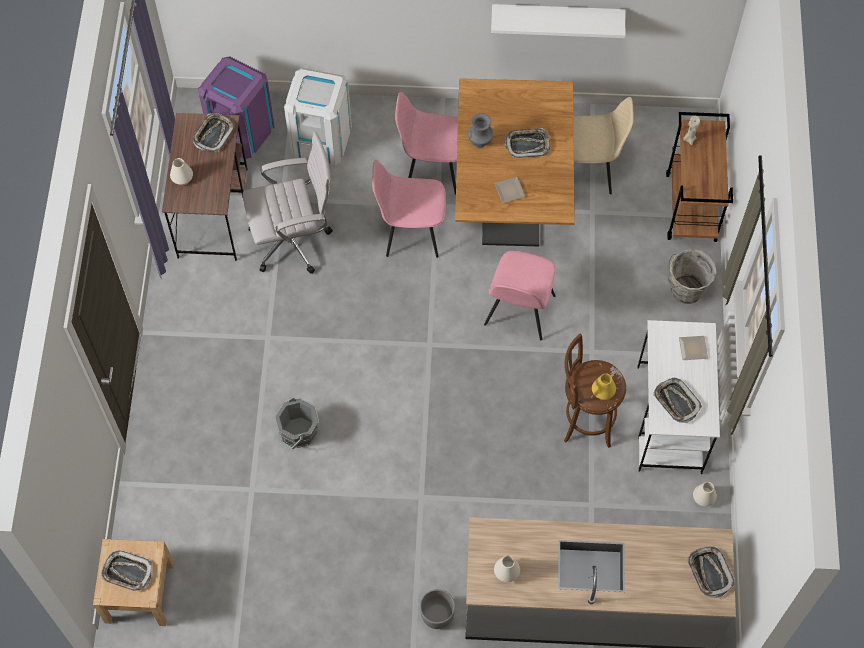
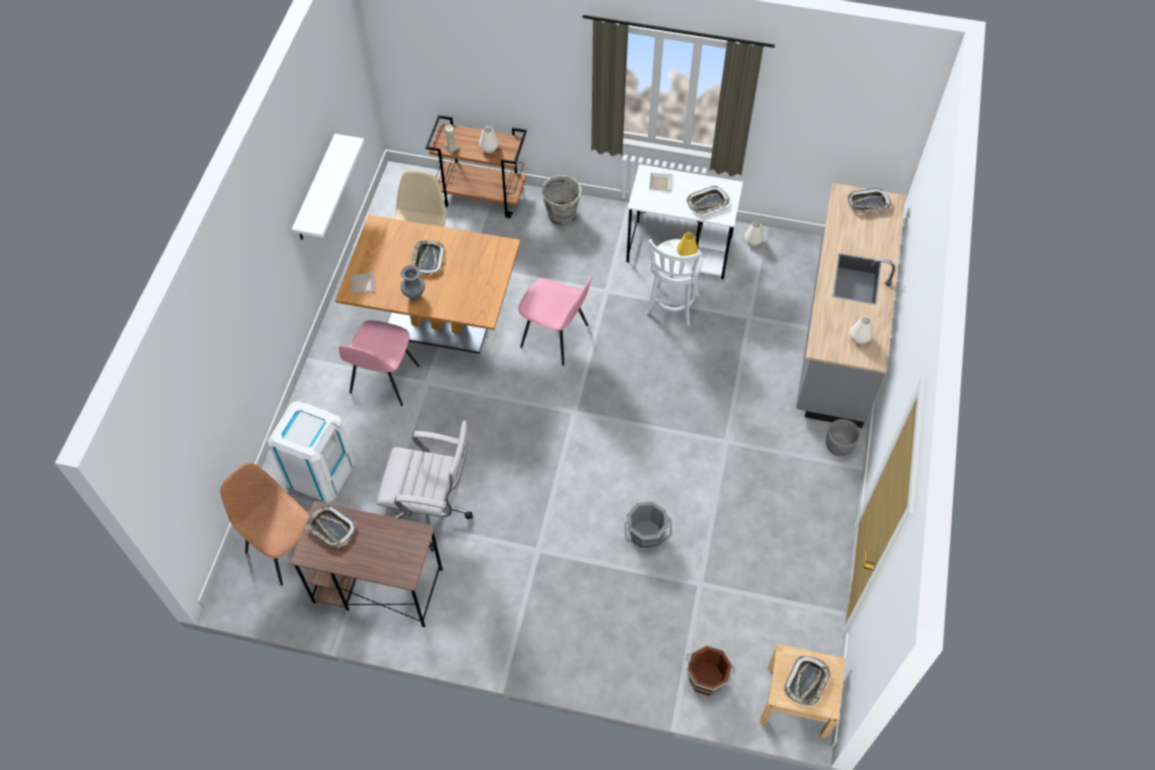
camera: 80 degrees left, 5 degrees down
(154, 506) = (706, 678): none -> brown bucket
(182, 179) = (379, 565): white vase -> white vase (489, 148)
(241, 131) = (284, 546): purple trash can -> brown chair
(294, 241) = (433, 512): white office chair -> white office chair turned 105 degrees clockwise
(410, 231) = (450, 409): pink chair -> none
(509, 192) = (475, 281): plate -> plate (363, 285)
(585, 420) = (671, 307): brown stool -> white stool

